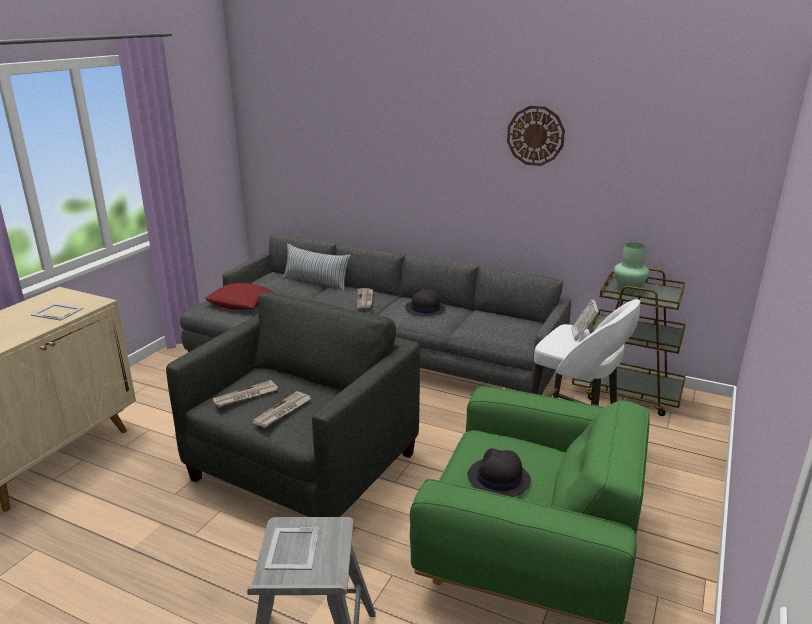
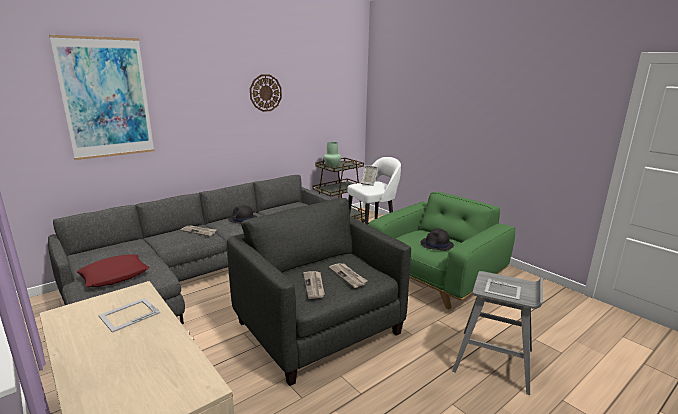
camera: 65 degrees left, 5 degrees down
(316, 283) = (133, 242): pillow -> none
(335, 119) = (106, 98): none -> picture

